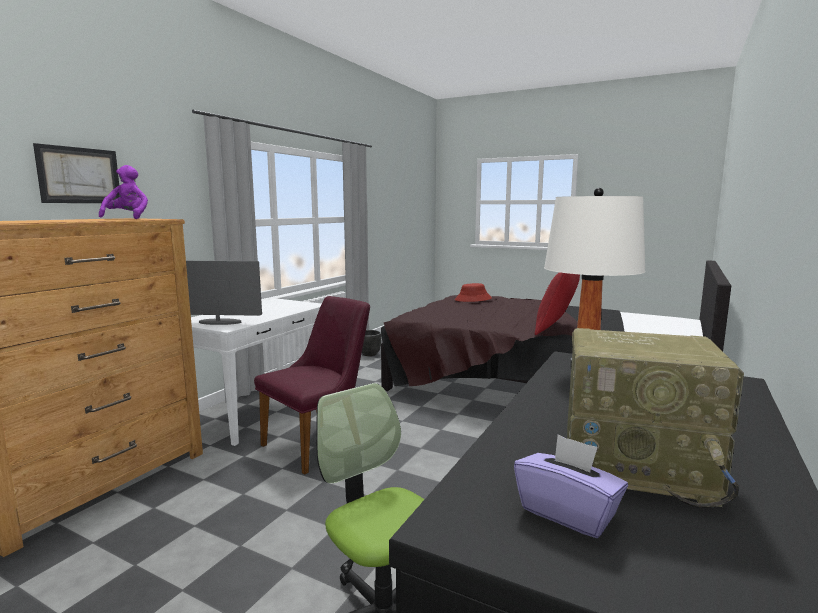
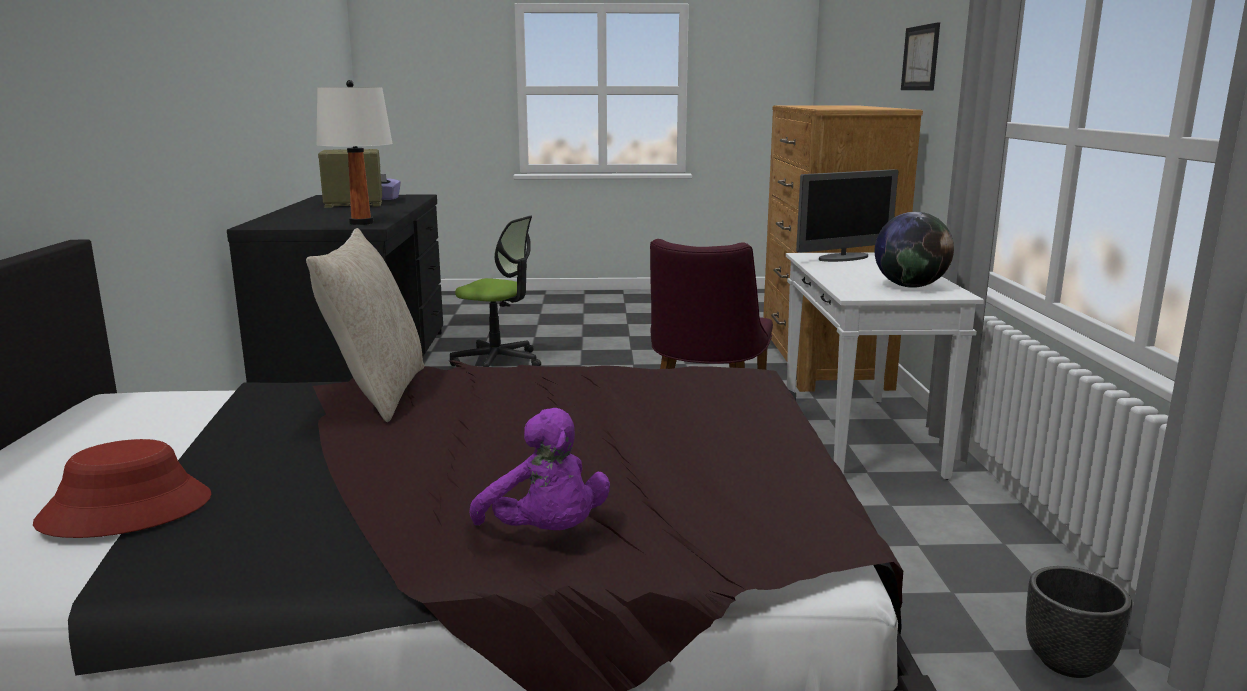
camera: 150 degrees right, 5 degrees up
(127, 218) = (873, 108): purple plush toy -> purple plush toy (545, 534)
(275, 304) = (910, 286): none -> globe
(473, 299) = (710, 494): red hat -> red hat (126, 510)
(556, 328) = (377, 394): red pillow -> beige pillow

